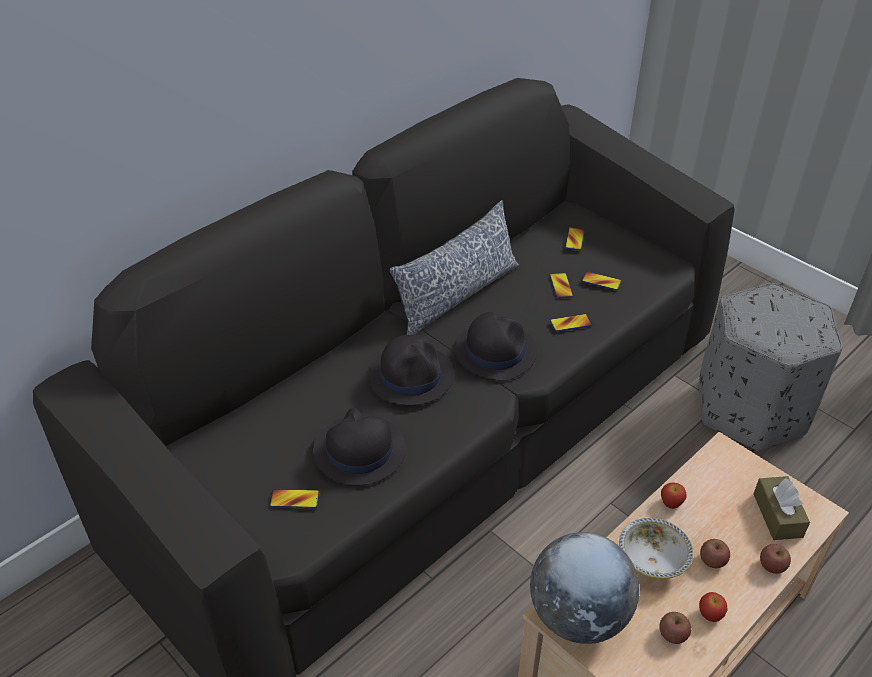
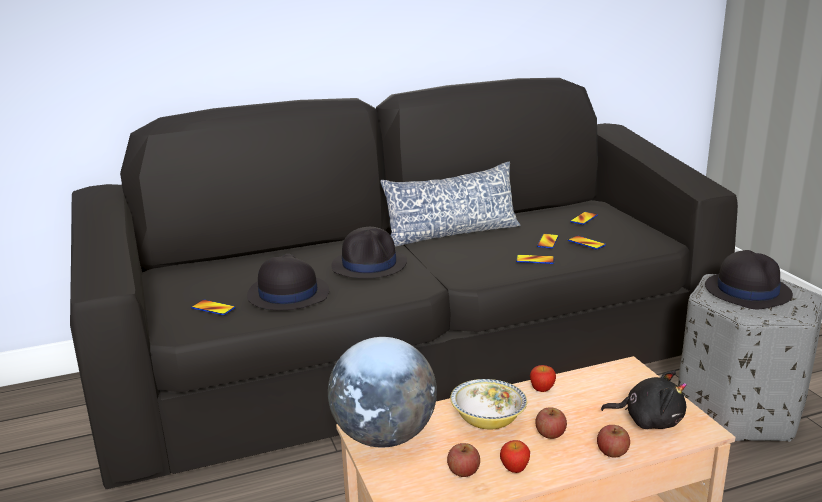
camera: 25 degrees right, 20 degrees down
(495, 351) = (452, 263): black hat -> black hat (747, 290)
(777, 515) = (649, 420): brown tissue box -> black plush toy

